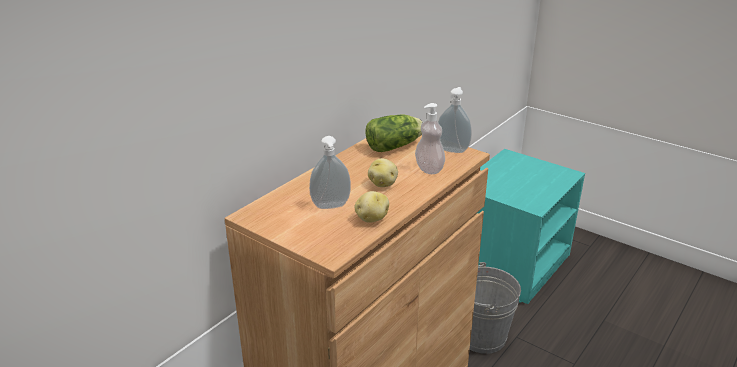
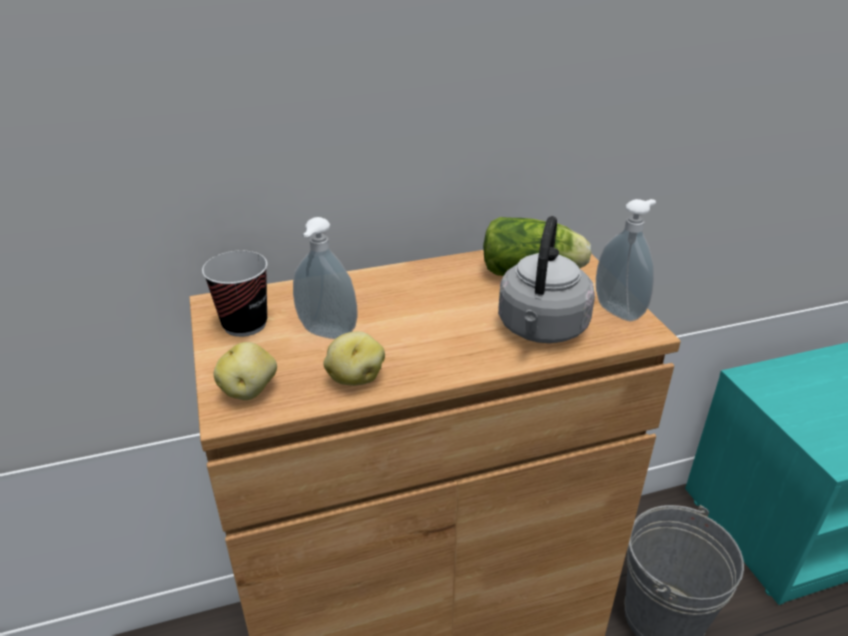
camera: 35 degrees right, 5 degrees up
(280, 218) = (245, 324): none -> cup
(383, 183) = (441, 327): potato -> potato (249, 390)
(429, 169) = (541, 329): soap dispenser -> grey kettle

